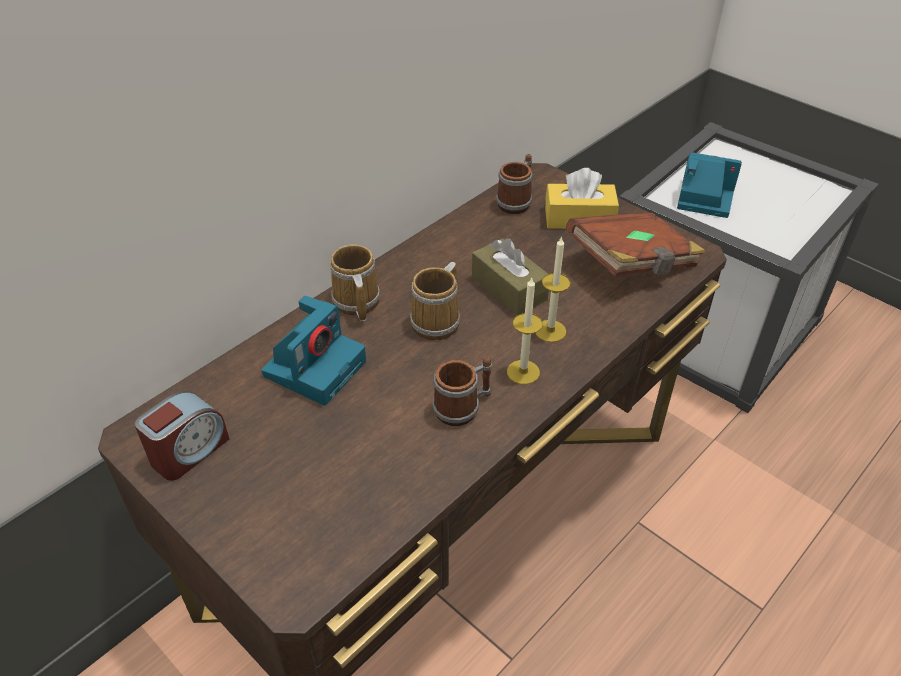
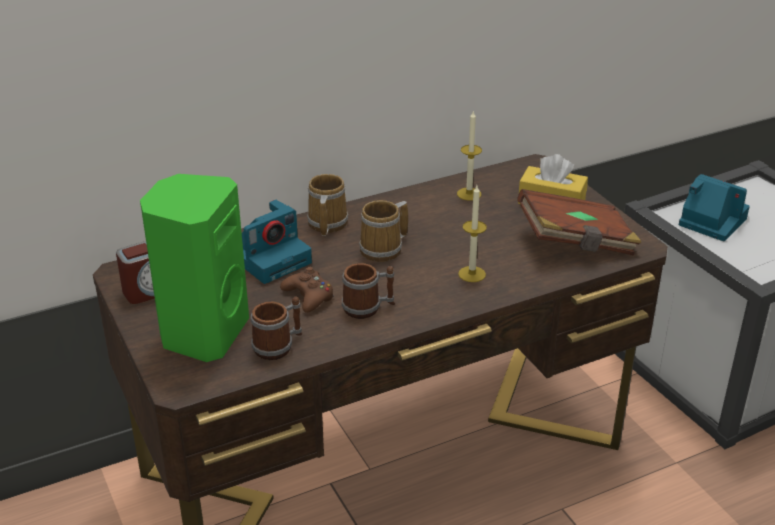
camera: 20 degrees right, 10 degrees down
(284, 501) = (202, 334): none -> green speaker
(387, 410) = (309, 296): none -> brown game controller
(509, 288) = (456, 239): brown tissue box -> none
(516, 201) = (504, 180): mug -> mug (279, 346)
(523, 372) = (431, 296): candle -> candle (469, 194)

